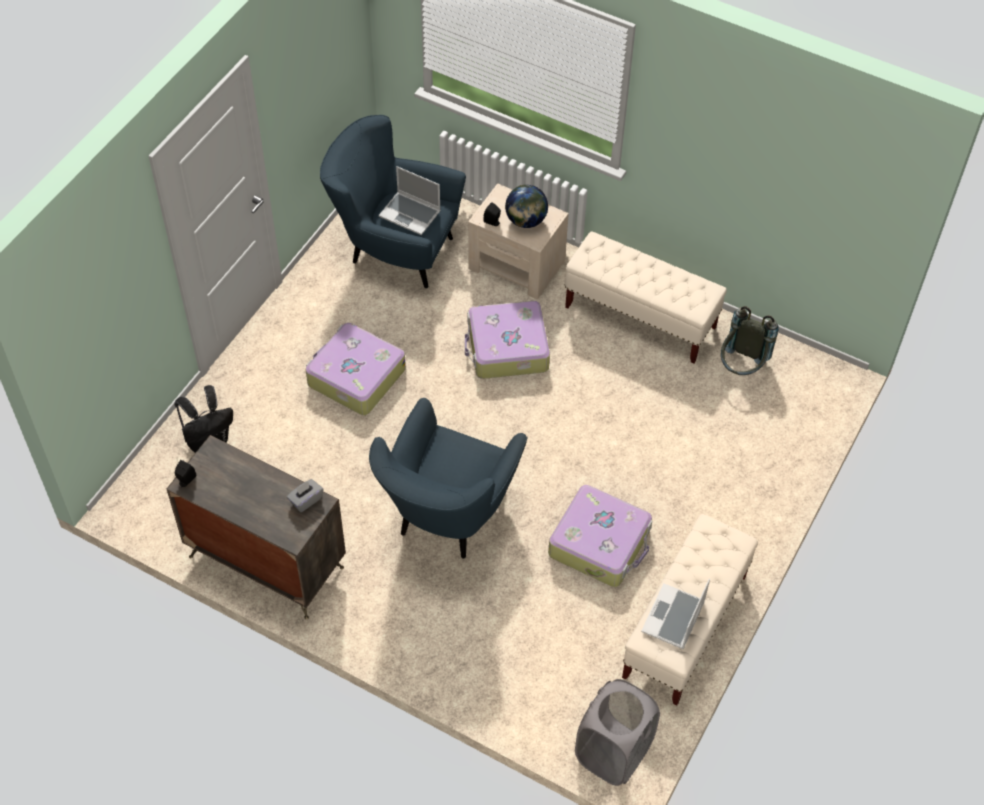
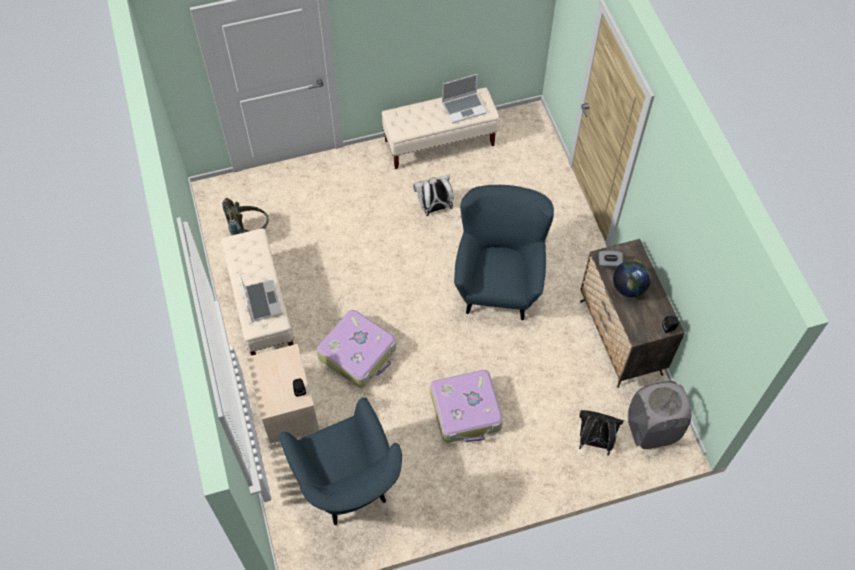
camera: 135 degrees left, 5 degrees up
(411, 214) = (338, 451): laptop -> laptop (261, 301)
(447, 518) = (498, 282): blue armchair -> blue armchair turned 60 degrees counterclockwise
(526, 221) = (279, 373): globe -> globe (628, 288)
(600, 543) = (434, 208): suitcase -> white backpack
(613, 752) = (532, 122): grey laundry basket -> grey laundry basket (652, 429)

